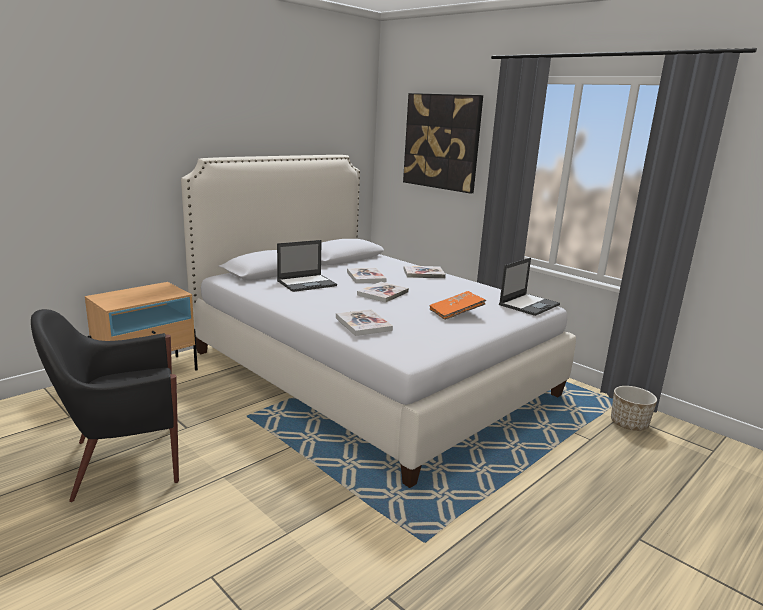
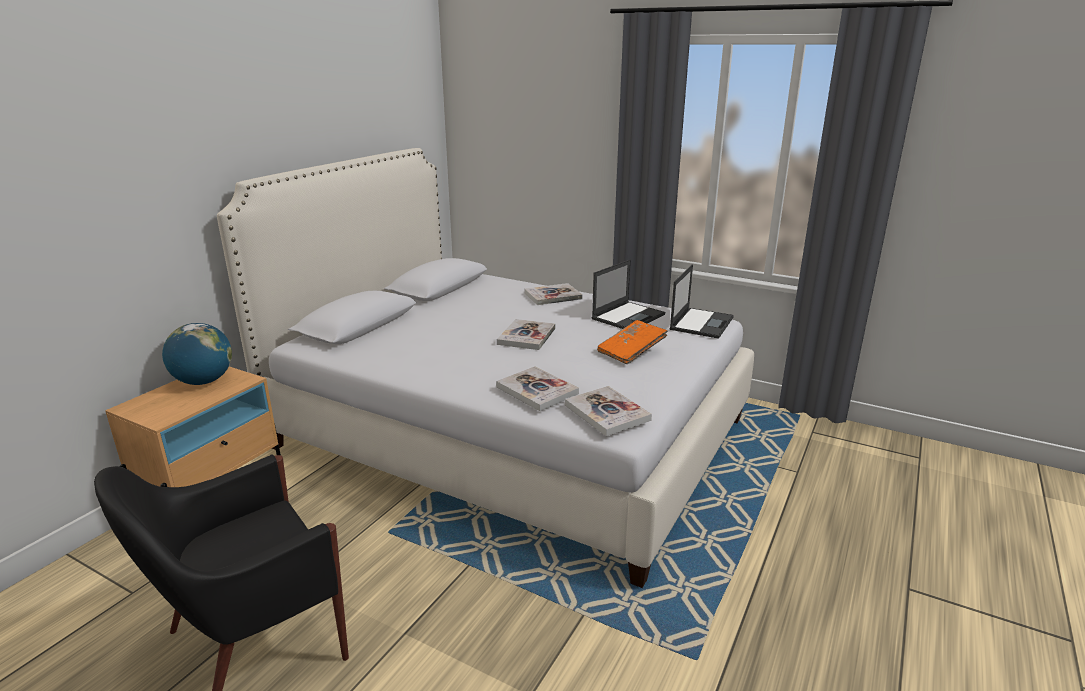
camera: 15 degrees left, 5 degrees up
(152, 290) = (203, 381): none -> globe
(307, 283) = (420, 336): laptop -> laptop (628, 316)
(366, 277) = (487, 313): book -> book (607, 412)
(441, 142) = (544, 121): picture -> none
(629, 424) = (825, 442): planter -> none

